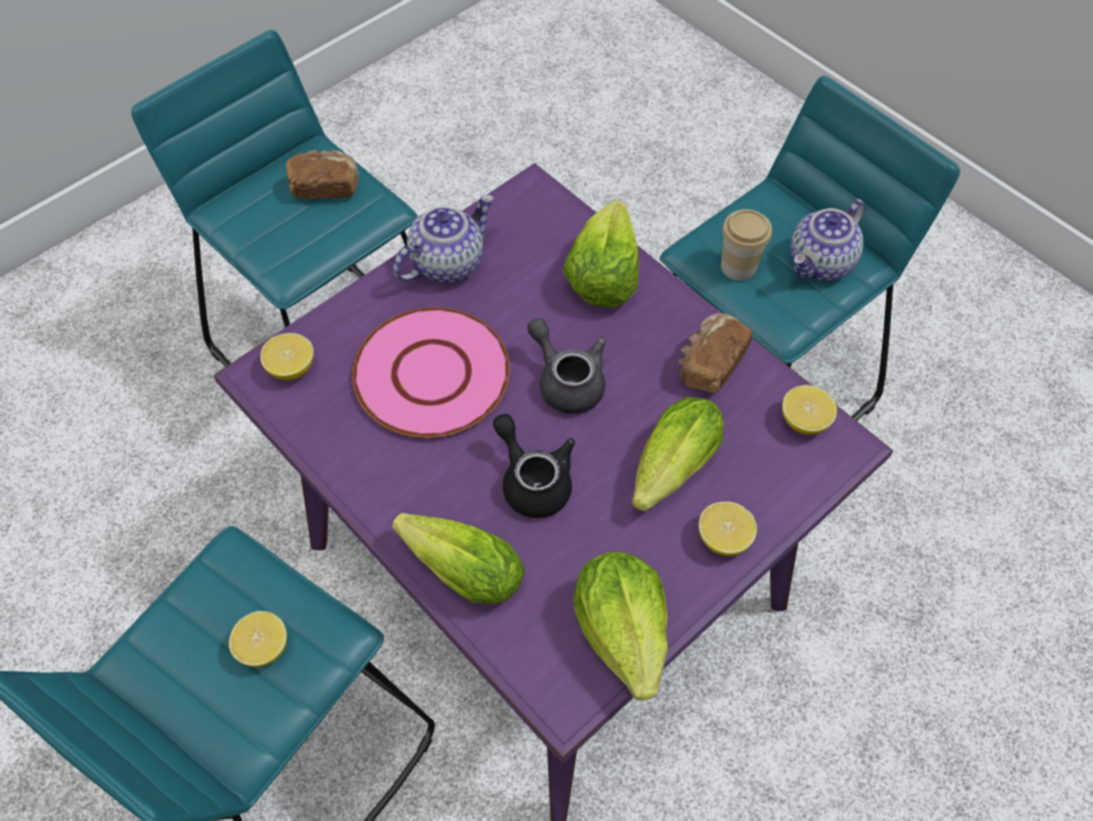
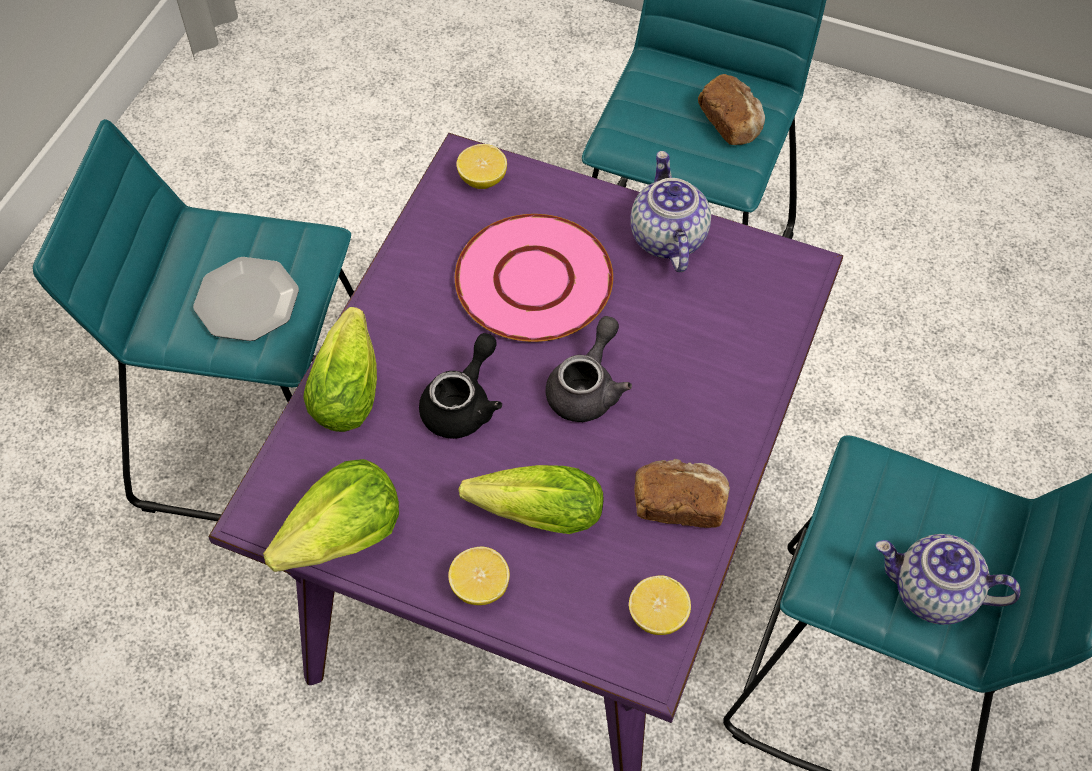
camera: 65 degrees right, 0 degrees up
(263, 647) = (248, 302): lemon -> plate
(447, 262) = (666, 237): teapot -> teapot turned 120 degrees counterclockwise
(602, 275) = (733, 368): lettuce -> none
(738, 266) = (872, 510): cup -> none

